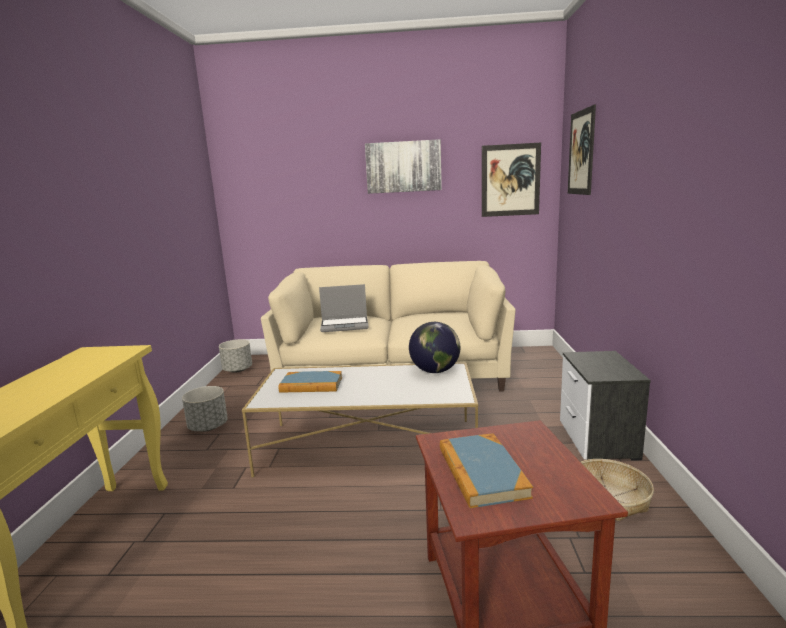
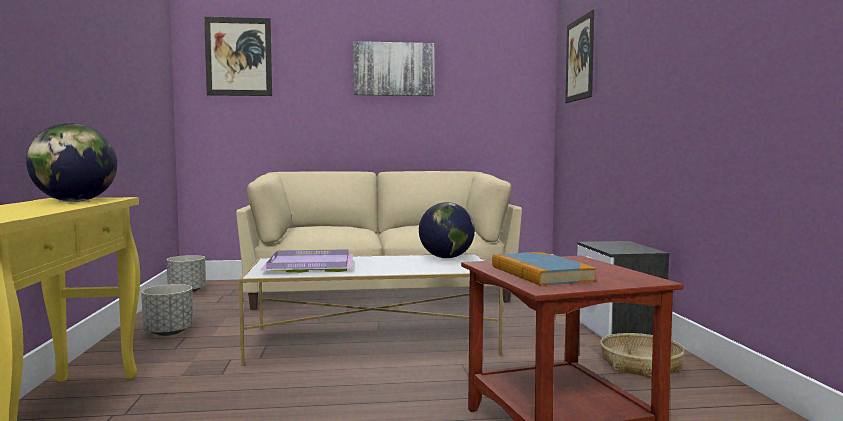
camera: 10 degrees left, 10 degrees down
(88, 364) = (74, 201): none -> globe
(311, 385) = (311, 265): book -> purple tray
(345, 325) = (331, 229): laptop -> none
(510, 180) = (505, 90): picture -> picture (238, 57)

